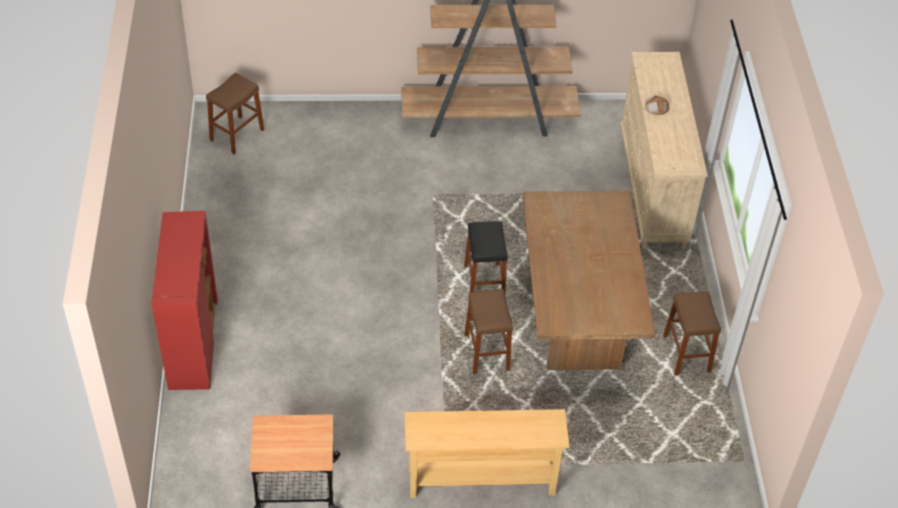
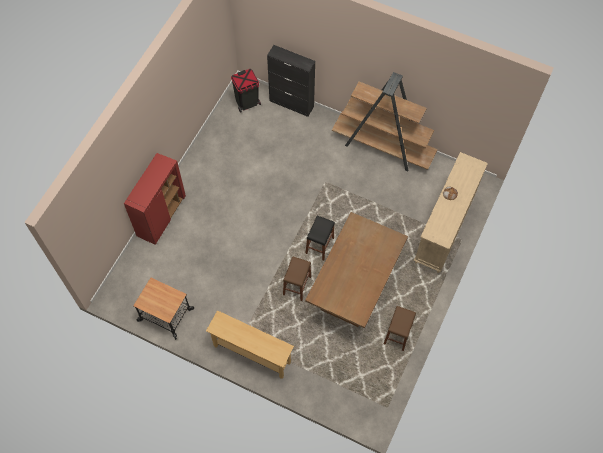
camera: 30 degrees right, 15 degrees up
(237, 135) = (247, 103): brown stool -> black trash can
(310, 112) = (291, 104): none -> black cabinet

